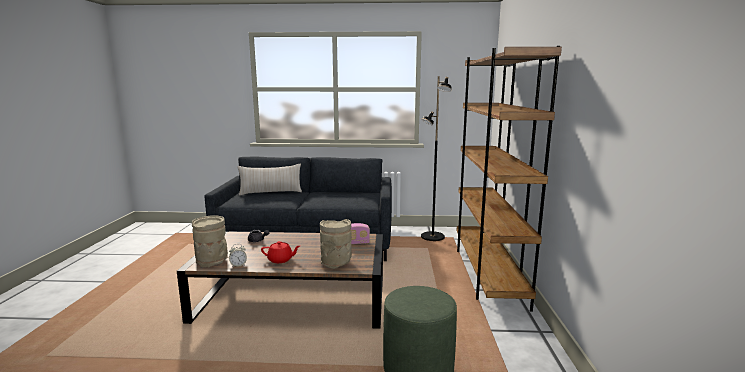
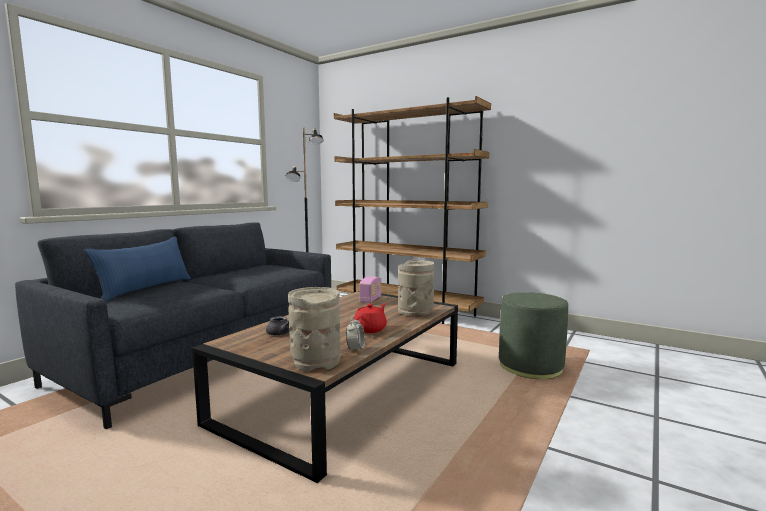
camera: 60 degrees left, 5 degrees down
(271, 192) = (146, 288): beige pillow -> blue pillow

